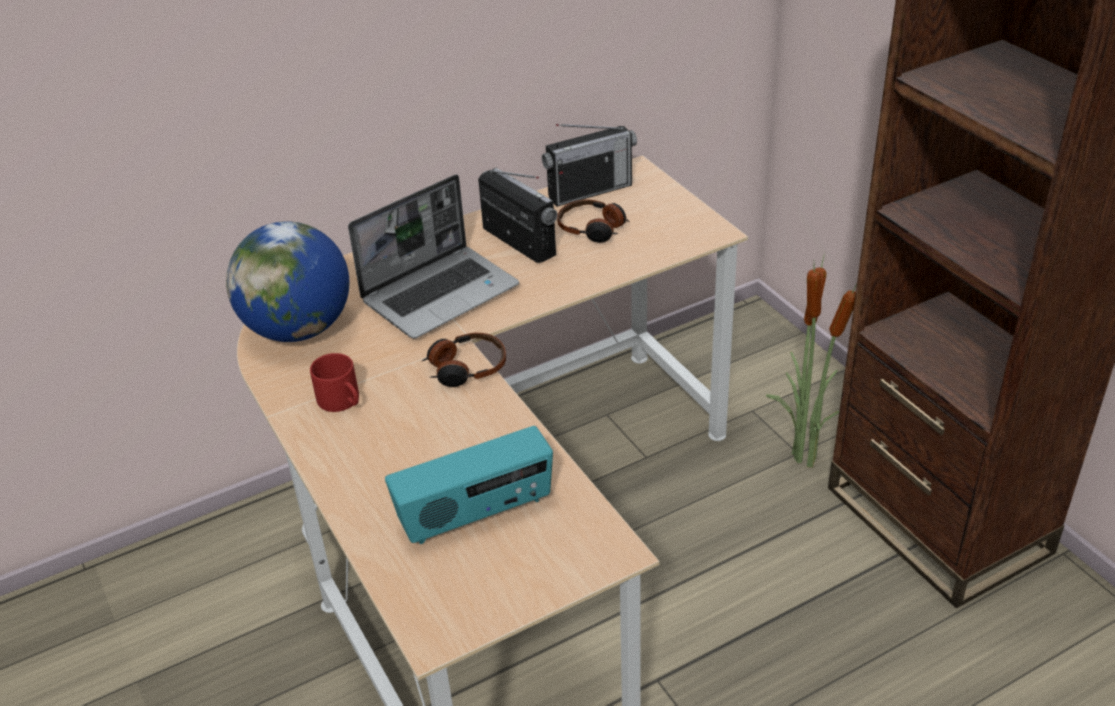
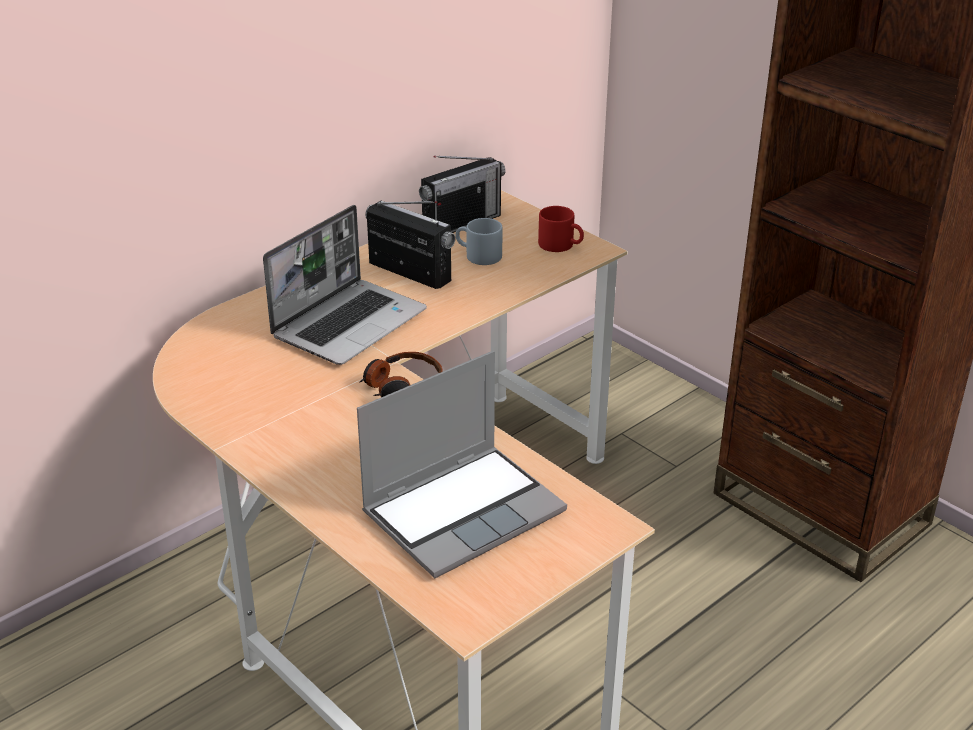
camera: 15 degrees left, 5 degrees down
(299, 329) = (215, 368): globe -> none
(343, 401) = (288, 427): red mug -> red mug (561, 245)
(476, 514) = (464, 511): radio -> laptop
(592, 229) = (478, 255): headphones -> grey mug
(802, 457) = (681, 469): potted plant -> none

